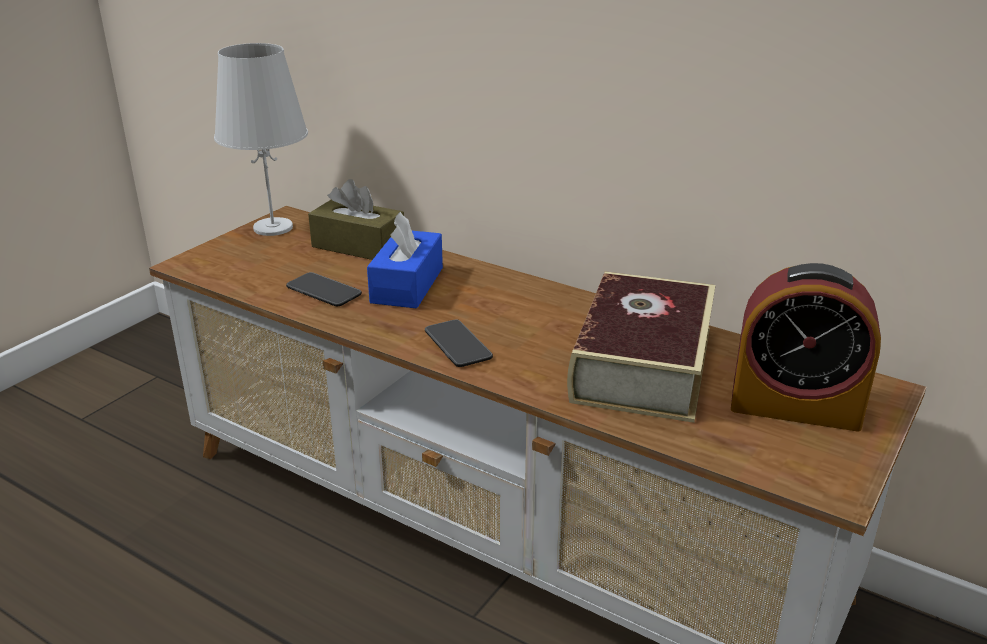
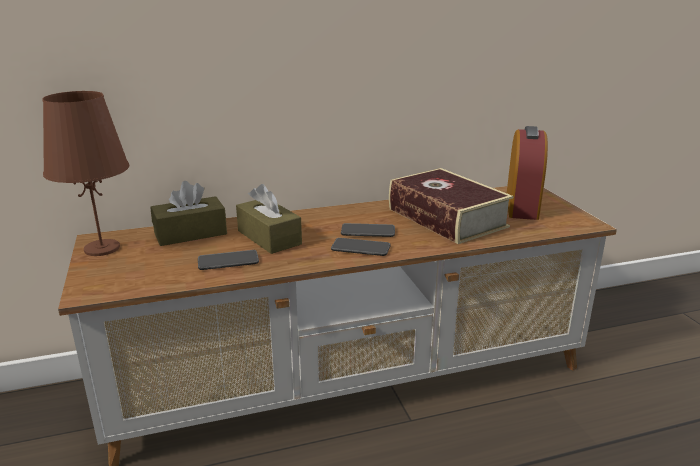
camera: 50 degrees left, 5 degrees down
(273, 227) = (101, 248): white table lamp -> brown table lamp
(407, 285) = (269, 237): blue tissue box -> brown tissue box
(511, 330) = (368, 231): none -> phone
(795, 406) = (521, 206): alarm clock -> alarm clock turned 45 degrees counterclockwise

